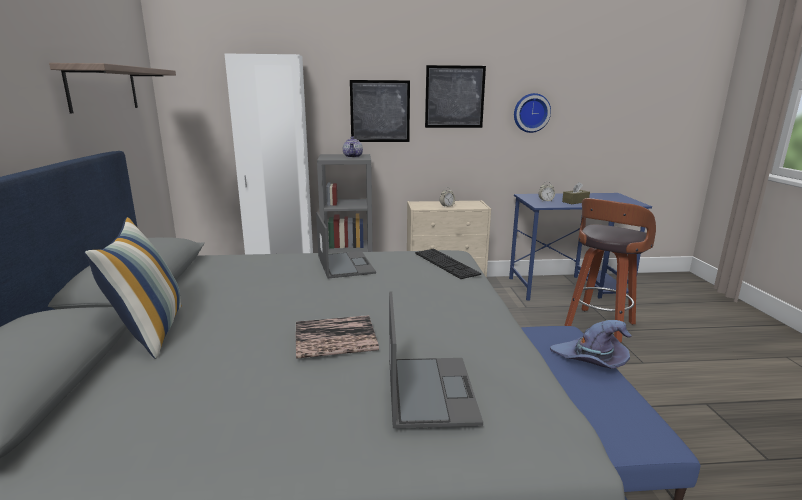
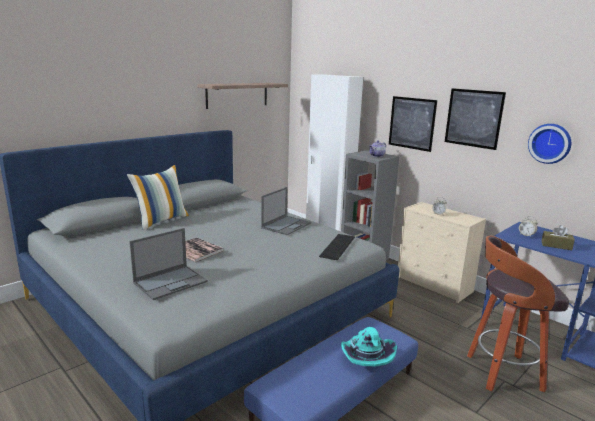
camera: 50 degrees right, 0 degrees up
(590, 360) = (365, 357): purple hat -> turquoise hat

